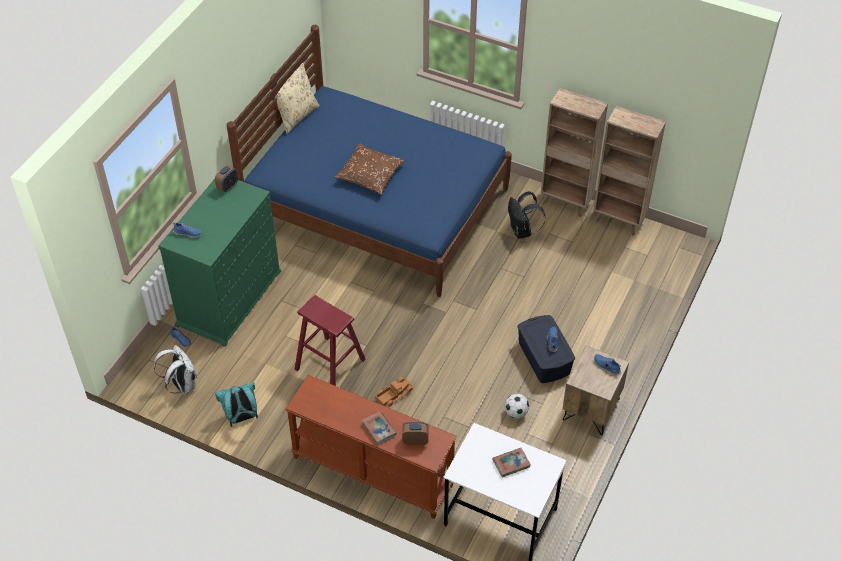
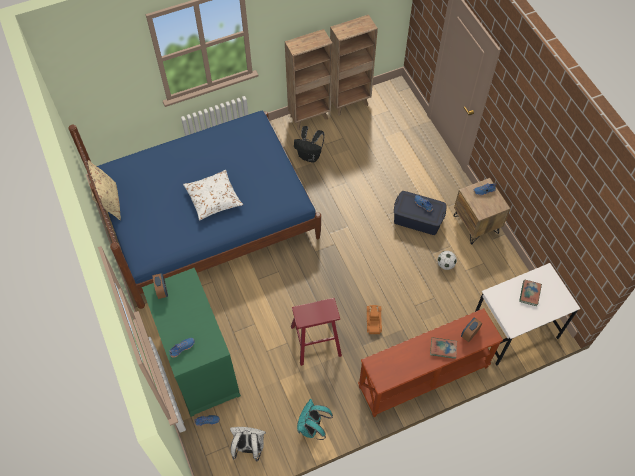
camera: 50 degrees left, 10 degrees up
(370, 174) = (213, 198): brown pillow -> white pillow

